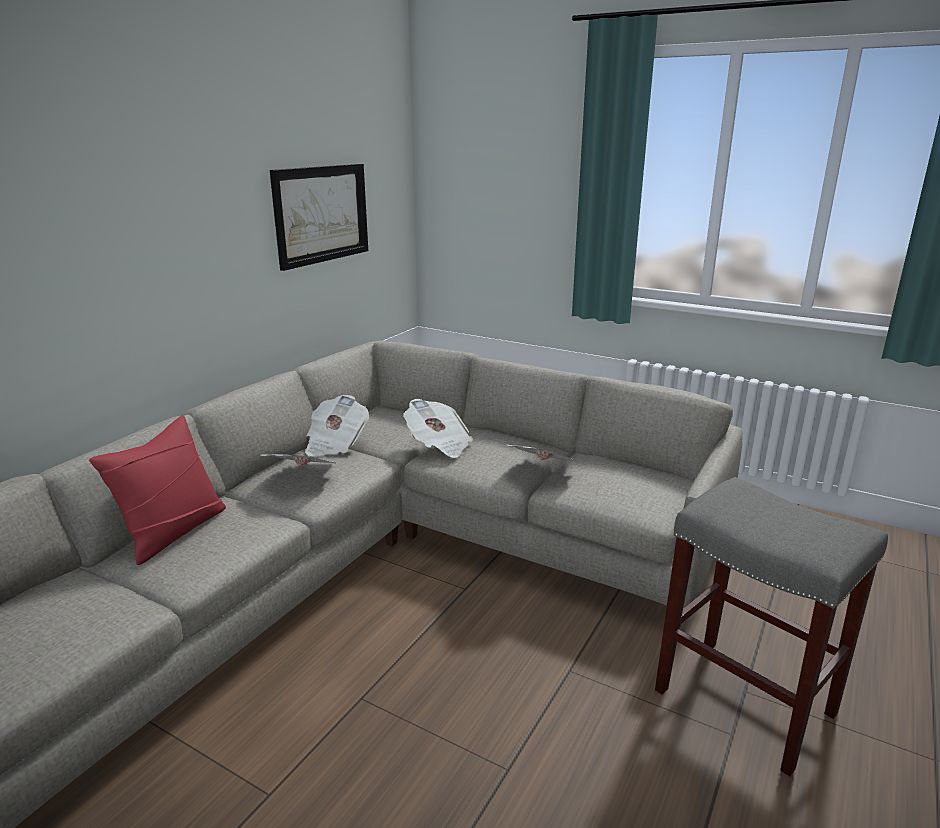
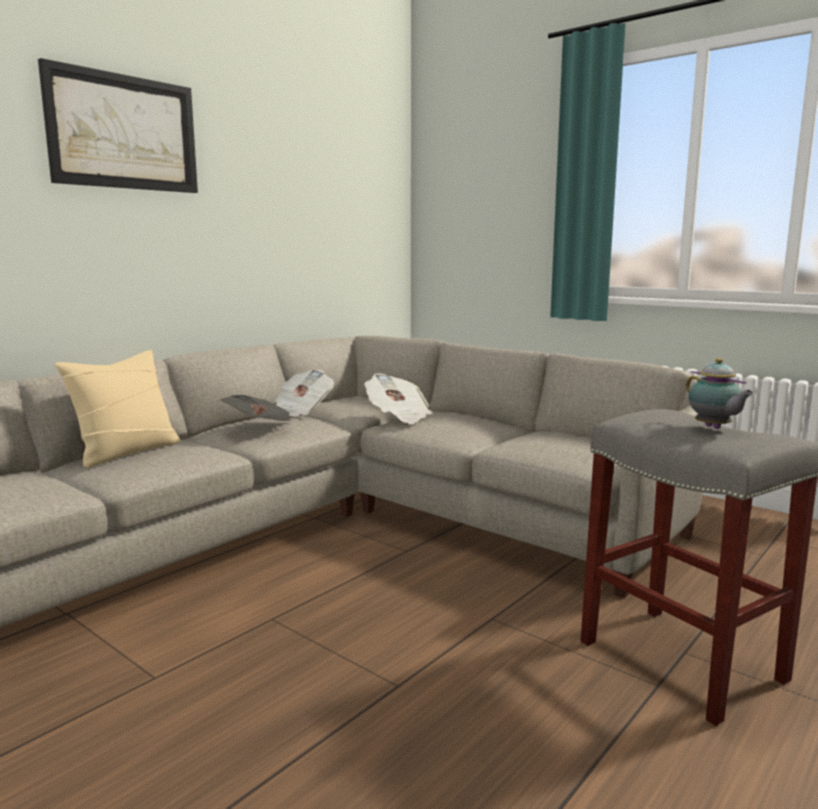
camera: 10 degrees right, 10 degrees down
(173, 532) = (126, 452): red pillow -> beige pillow
(321, 214) = (314, 215): picture -> picture (123, 132)
(543, 471) = (494, 436): newspaper -> none
(790, 515) = (714, 428): none -> teapot

